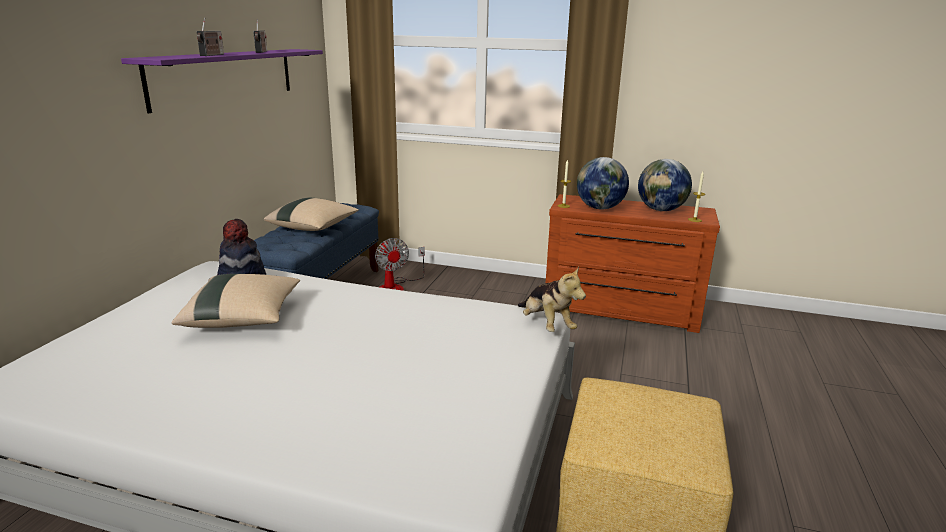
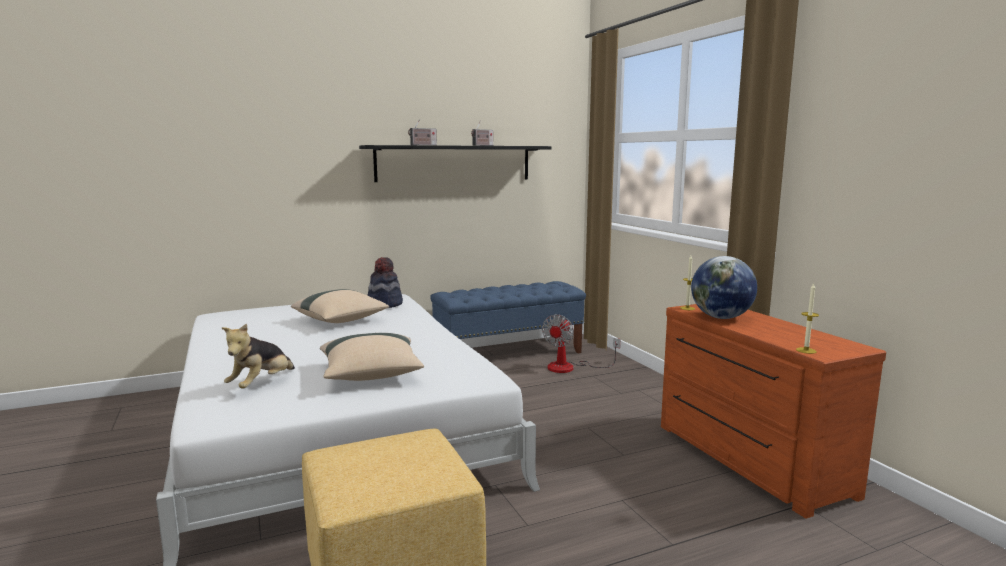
camera: 50 degrees right, 10 degrees down
(226, 76) = (454, 163): purple shelf -> black shelf
(313, 228) = (503, 292): beige pillow -> beige pillow (371, 375)
(546, 325) = (478, 384): plush toy -> plush toy (261, 384)
(661, 210) = (793, 334): globe -> none

